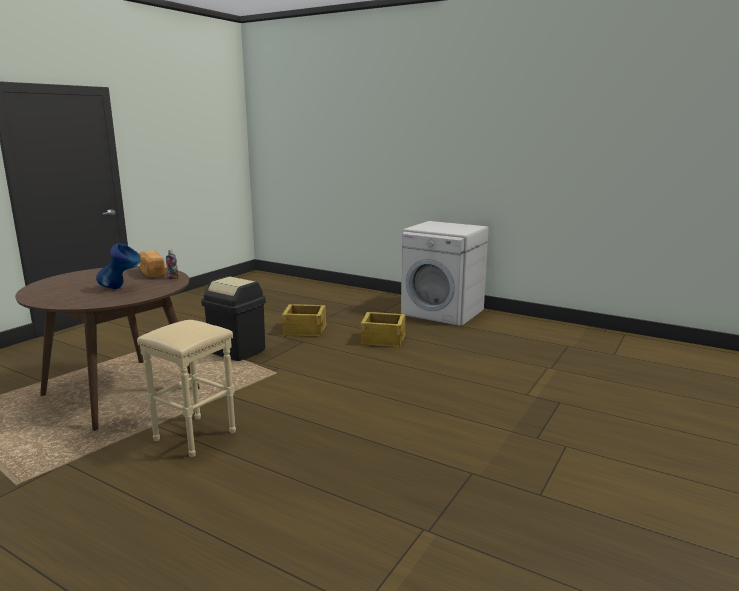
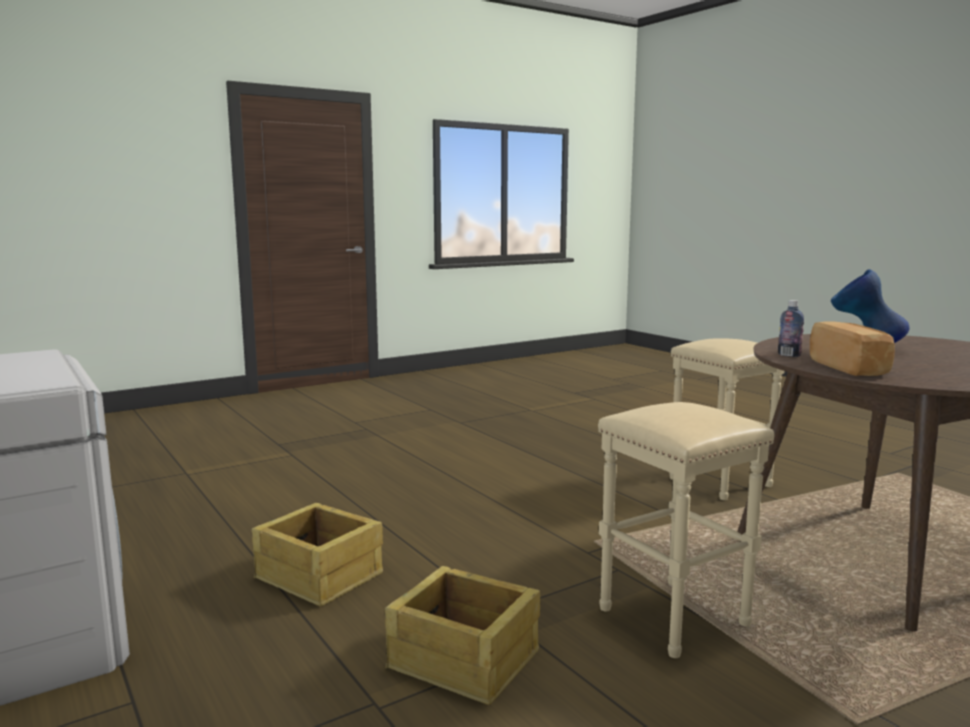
camera: 155 degrees left, 5 degrees down
(238, 351) = (670, 616): black trash can -> beige stool

